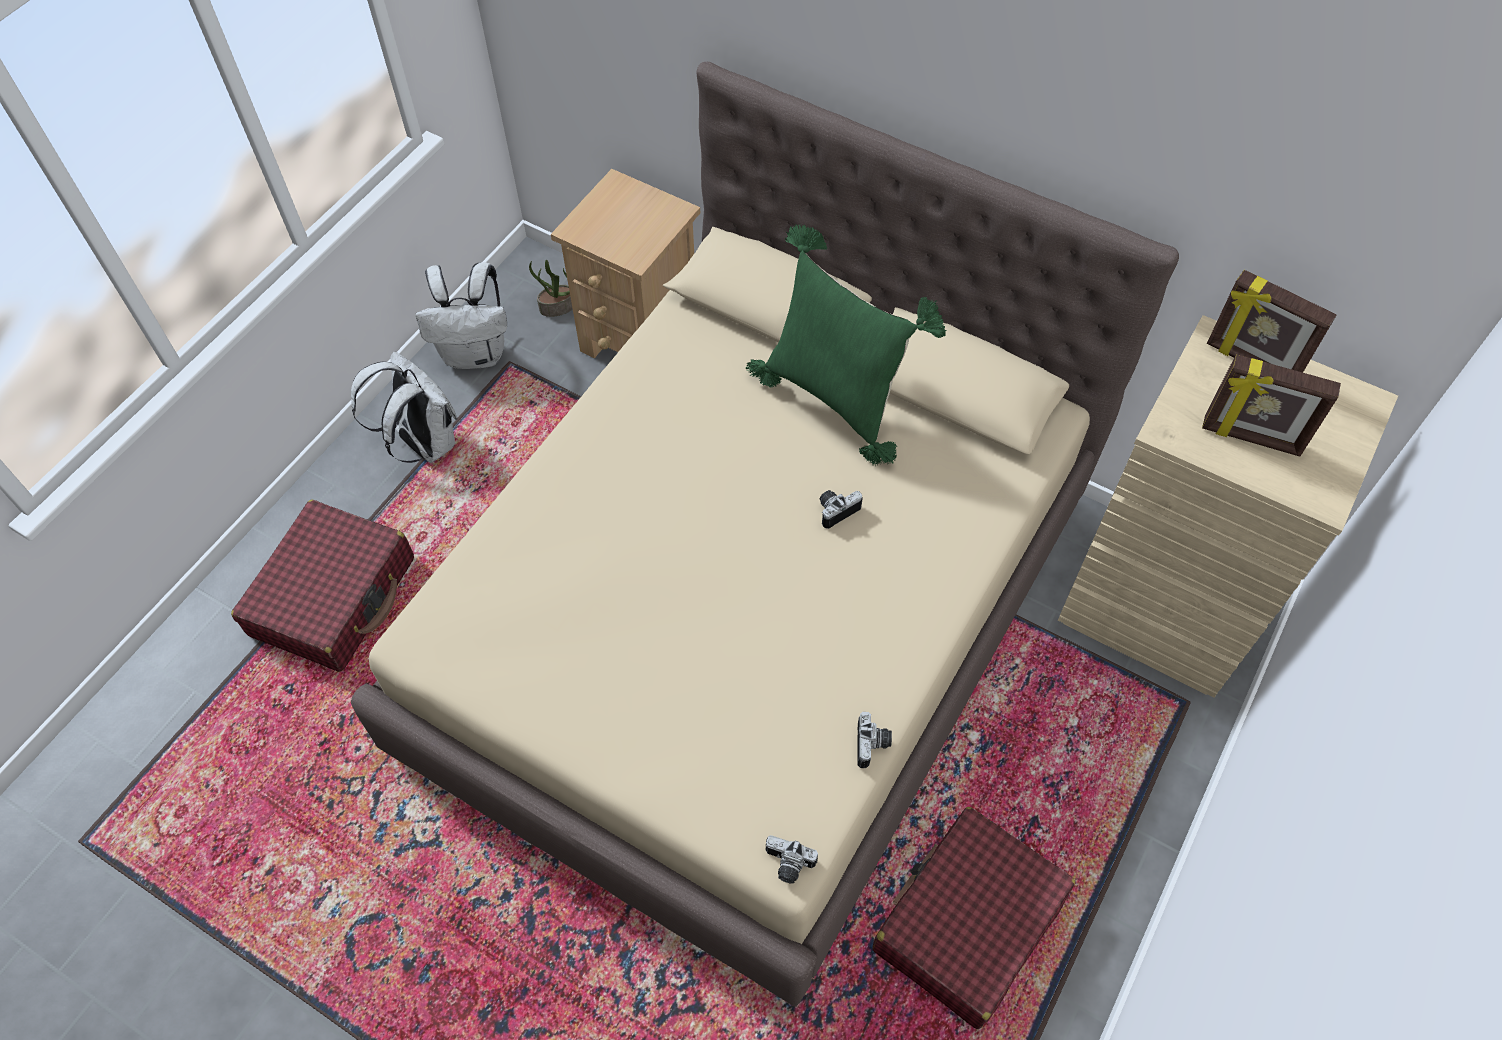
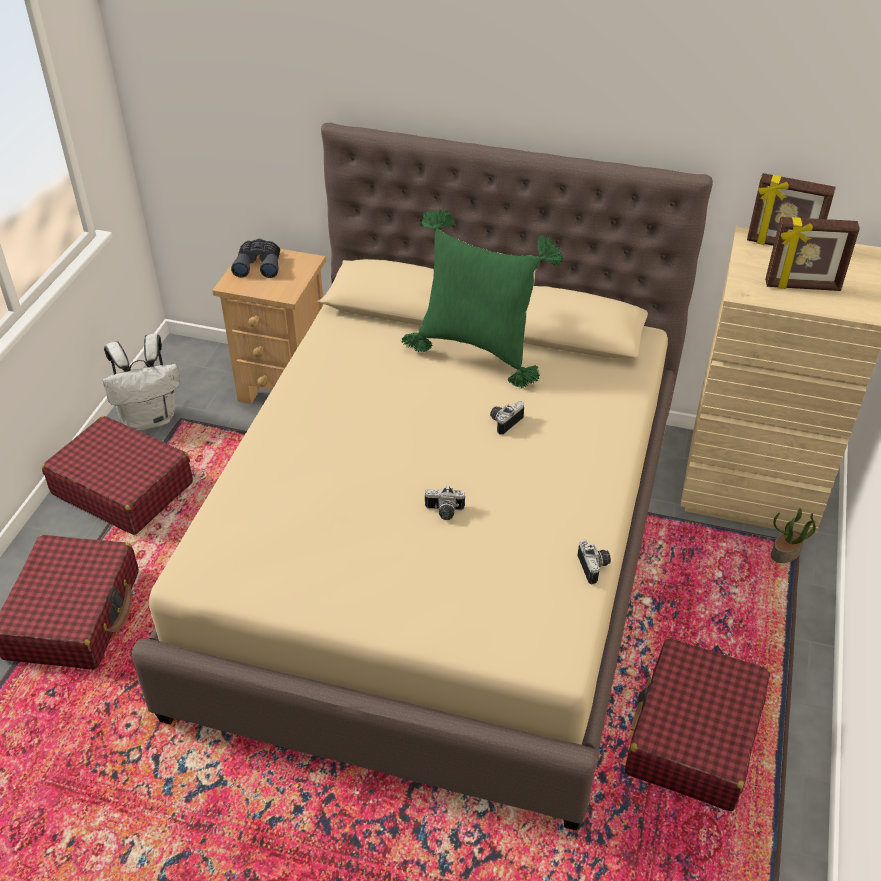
camera: 15 degrees left, 15 degrees down
(423, 443) = (122, 488): white backpack -> red suitcase
(557, 307) = (209, 375): potted plant -> potted plant (785, 553)
(616, 205) = (259, 265): none -> grey binoculars
(787, 865) = (560, 663): camera -> camera (444, 512)

